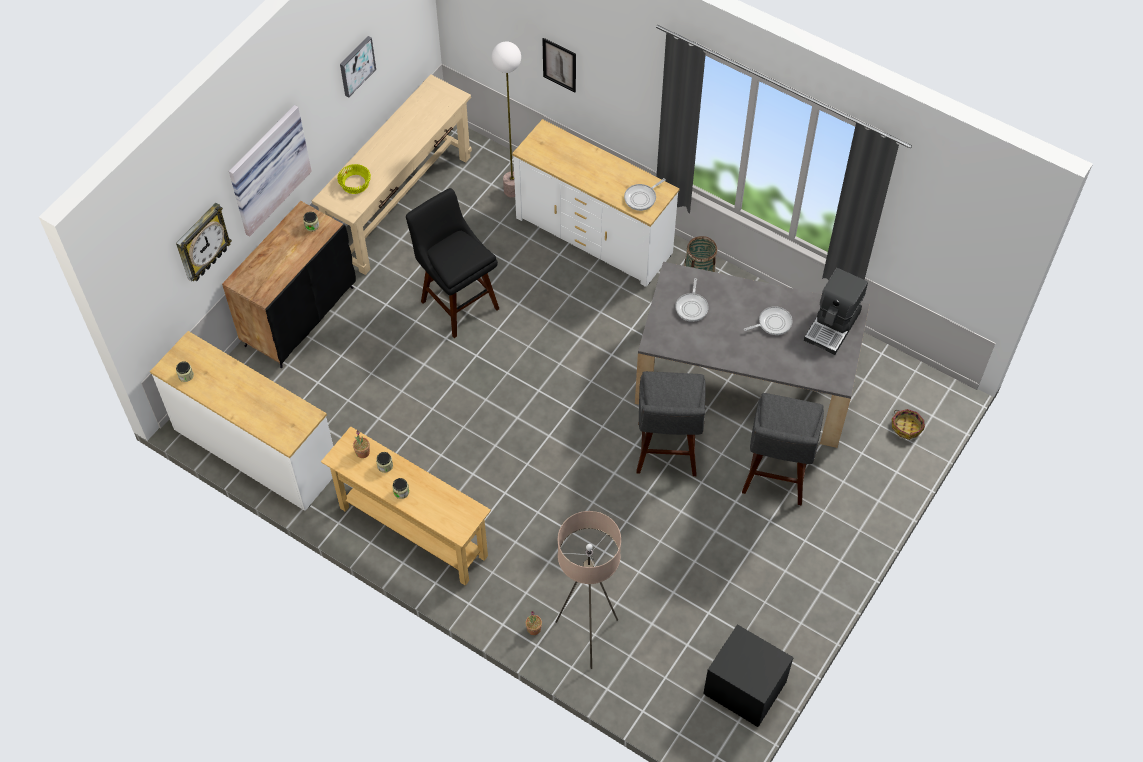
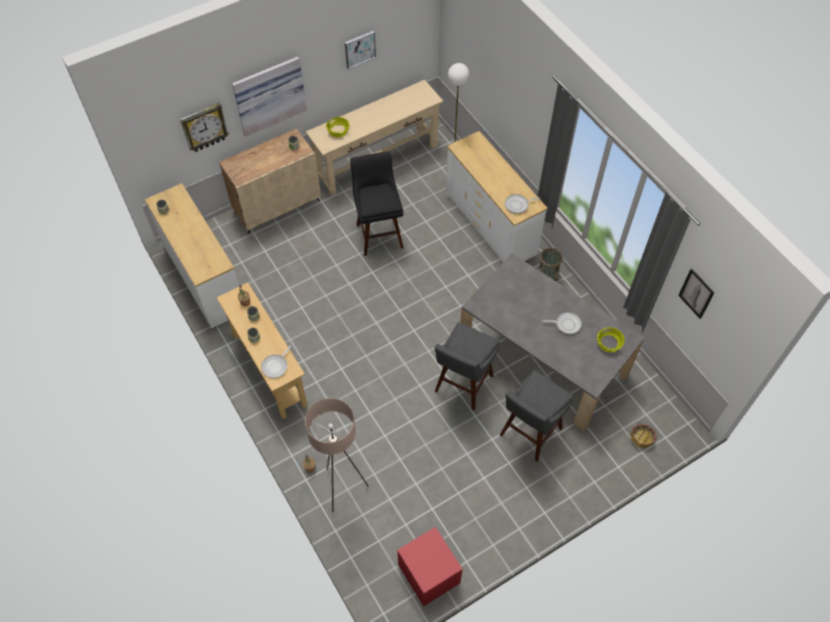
camera: 25 degrees right, 0 degrees up
(299, 316) = (277, 205): black cabinet -> beige cabinet
(559, 65) = (498, 94): picture -> picture (696, 293)
(692, 307) = (515, 291): frying pan -> frying pan (276, 366)
(744, 688) = (429, 574): black nightstand -> red nightstand
(833, 326) = (609, 343): coffee machine -> yellow bowl

